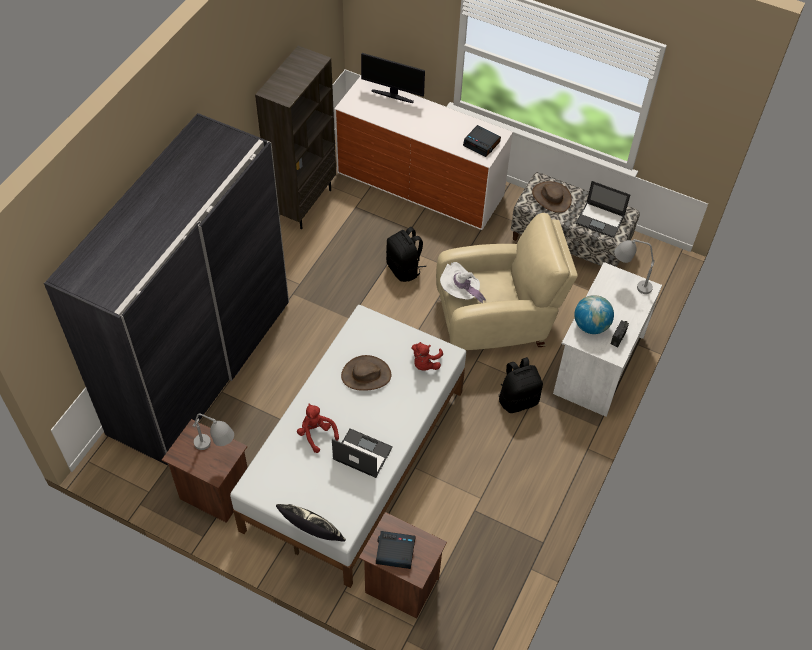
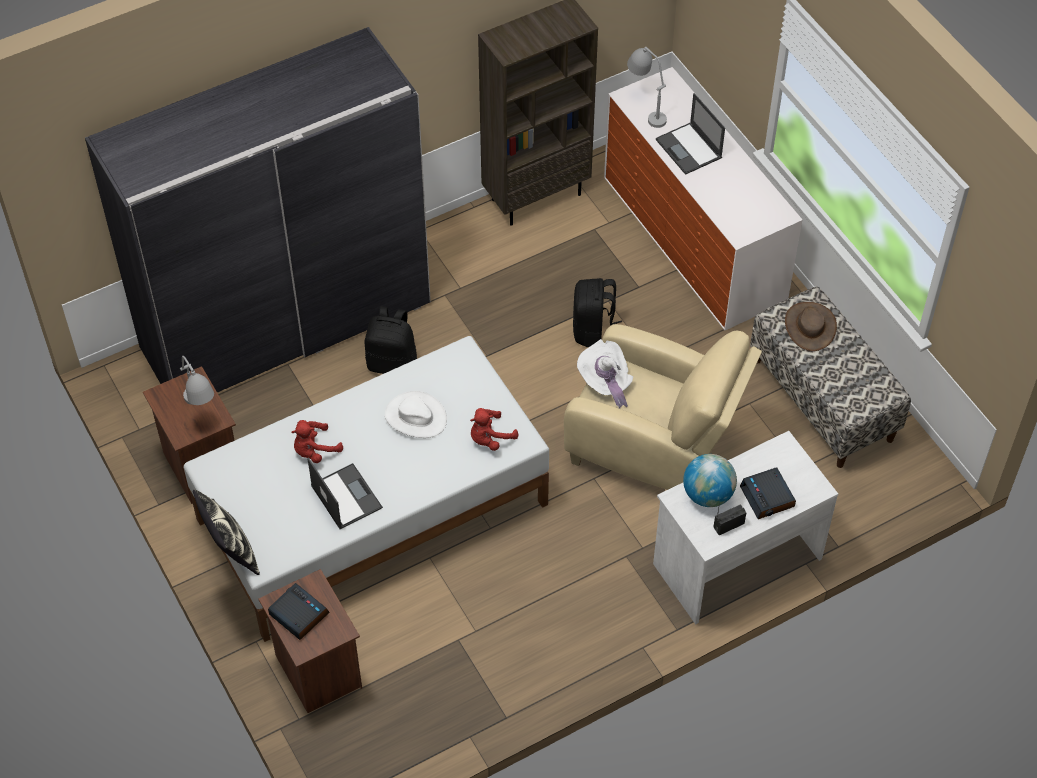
camera: 35 degrees right, 0 degrees up
(316, 434) = (315, 450): red plush toy -> red plush toy turned 120 degrees counterclockwise
(366, 375) = (415, 417): brown hat -> white hat
(393, 95) = (691, 108): monitor -> none
(482, 144) = (751, 217): alarm clock -> alarm clock (768, 497)
(518, 399) = (606, 548): black backpack -> black backpack (392, 363)
(600, 220) = (850, 383): laptop -> laptop (689, 149)
(628, 282) = (798, 469): grey table lamp -> grey table lamp (645, 108)

